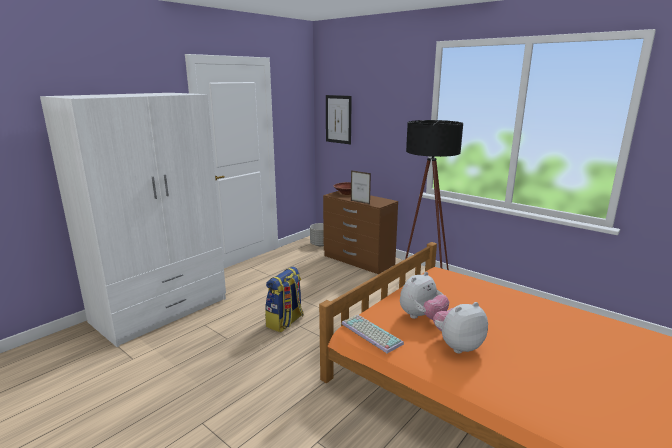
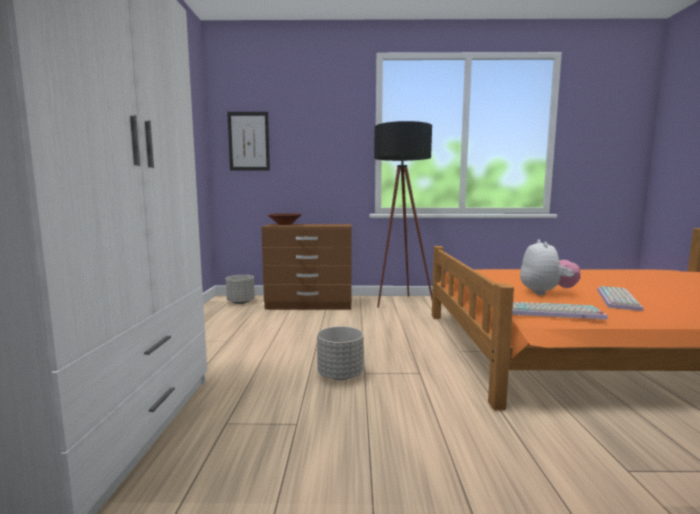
camera: 40 degrees left, 10 degrees down
(285, 322) = (340, 375): backpack -> grey planter
(360, 202) = (320, 226): picture frame -> none
(457, 345) = (619, 300): plush toy -> keyboard

